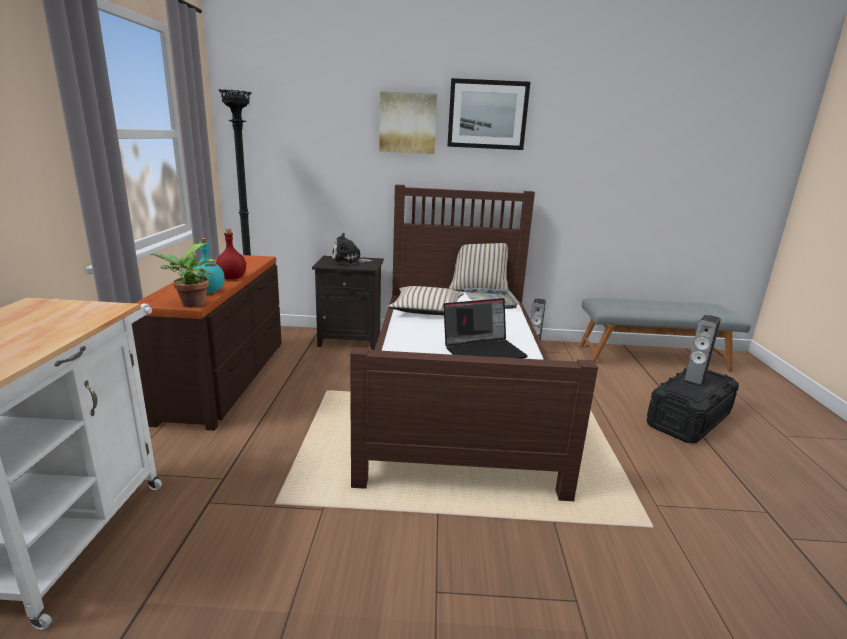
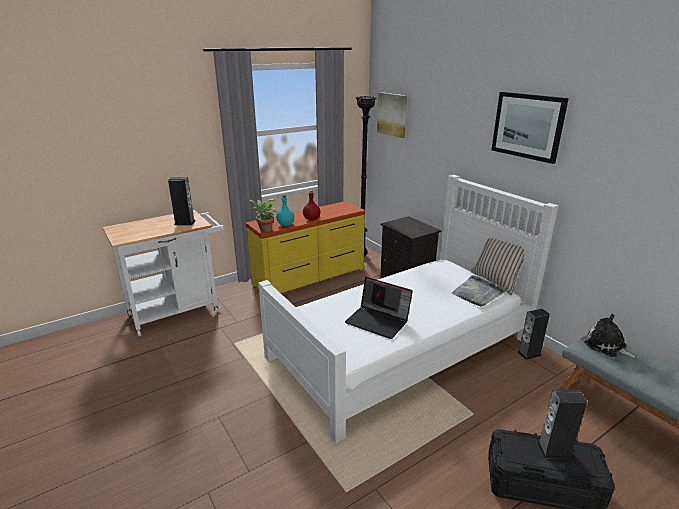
camera: 55 degrees right, 5 degrees up
(67, 315) = (184, 222): none -> speaker
(227, 379) = (310, 277): brown dresser -> yellow dresser
(349, 261) = (412, 225): plush toy -> plush toy (607, 346)
(408, 123) = (468, 126): picture -> picture (392, 114)
(427, 309) = (414, 279): beige pillow -> none
(456, 392) = (401, 348): brown bed -> white bed

